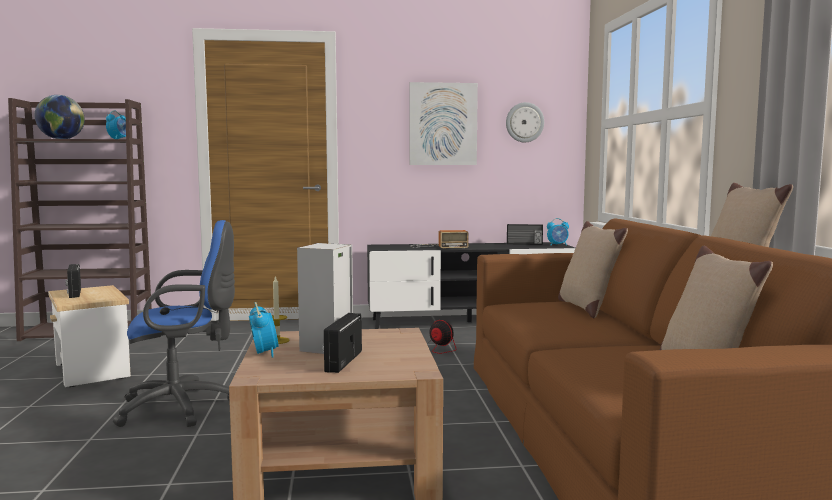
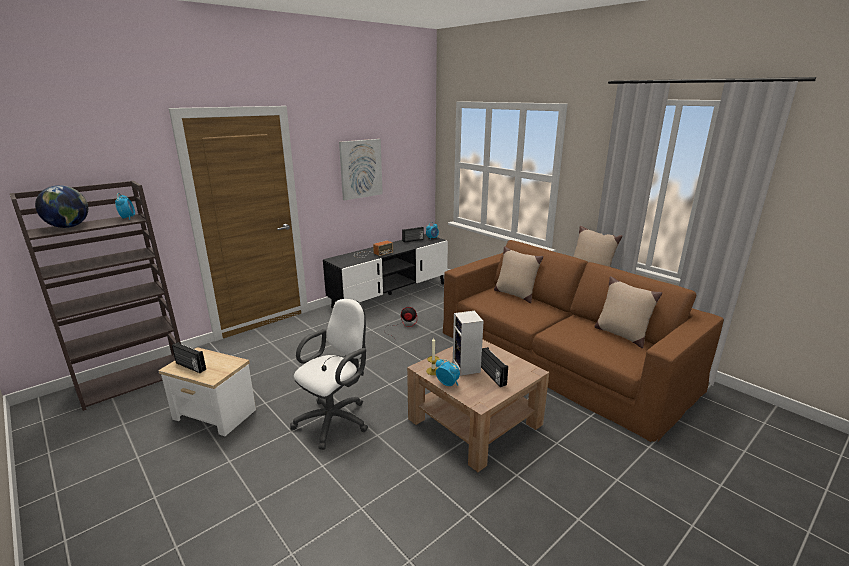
camera: 35 degrees left, 15 degrees up
(183, 407) = (336, 420): blue office chair -> white office chair
(524, 122) = (405, 162): wall clock -> none

